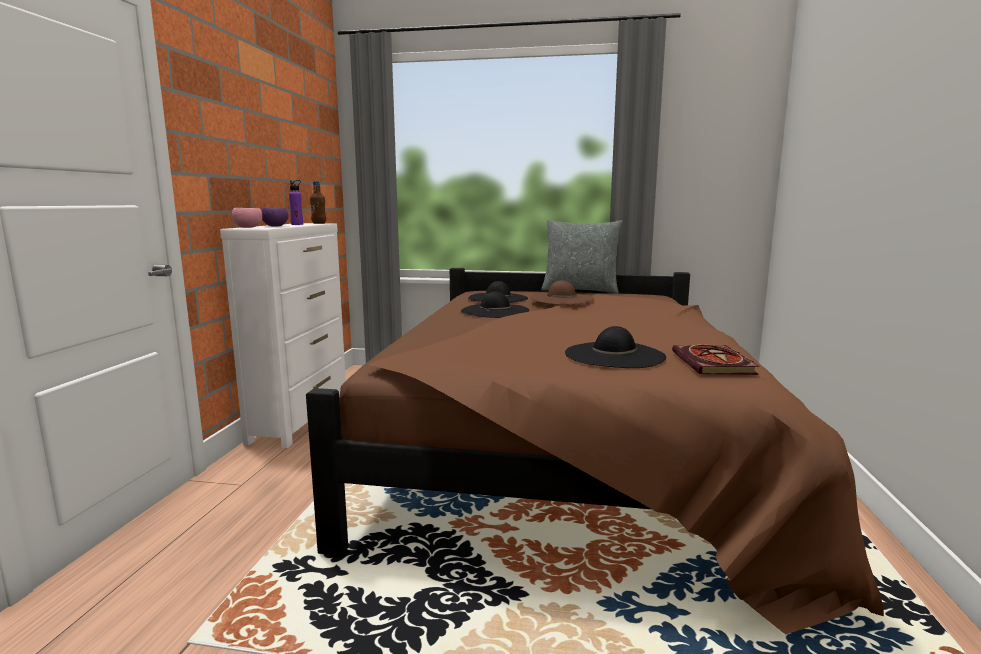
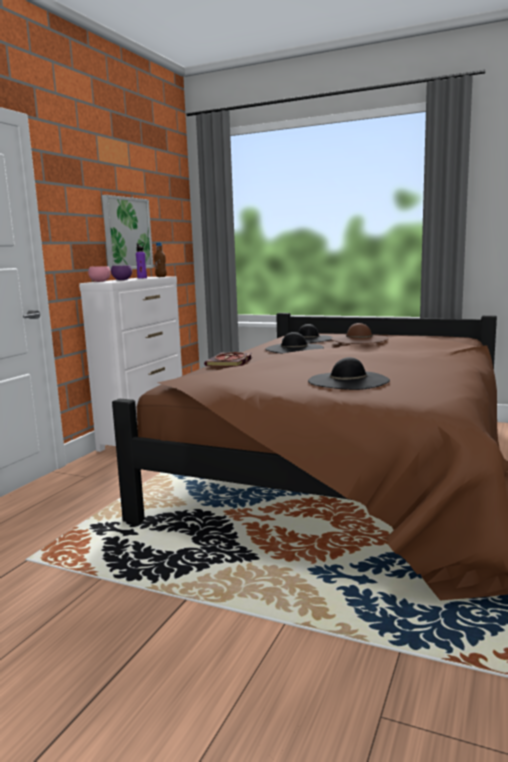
camera: 15 degrees right, 0 degrees up
(274, 169) = (127, 233): none -> picture
(580, 290) = (392, 333): grey pillow -> none
(715, 364) = (424, 389): book -> book (230, 362)

